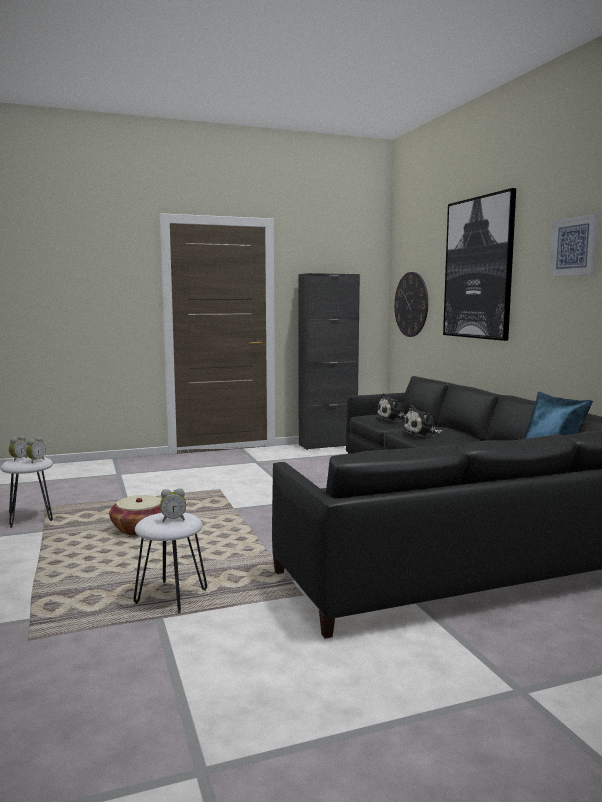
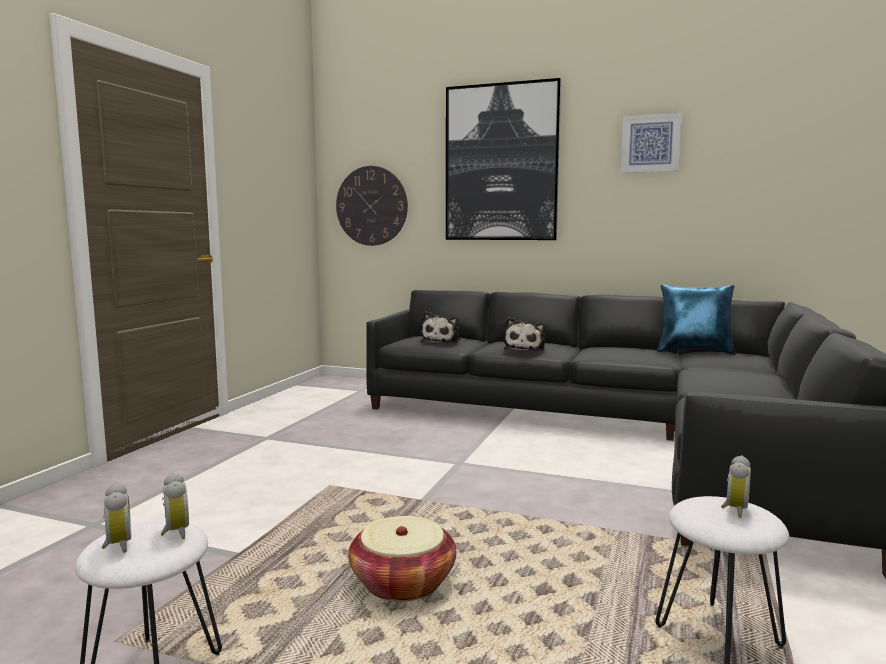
camera: 50 degrees left, 0 degrees up
(327, 445) = (291, 396): black cabinet -> none

